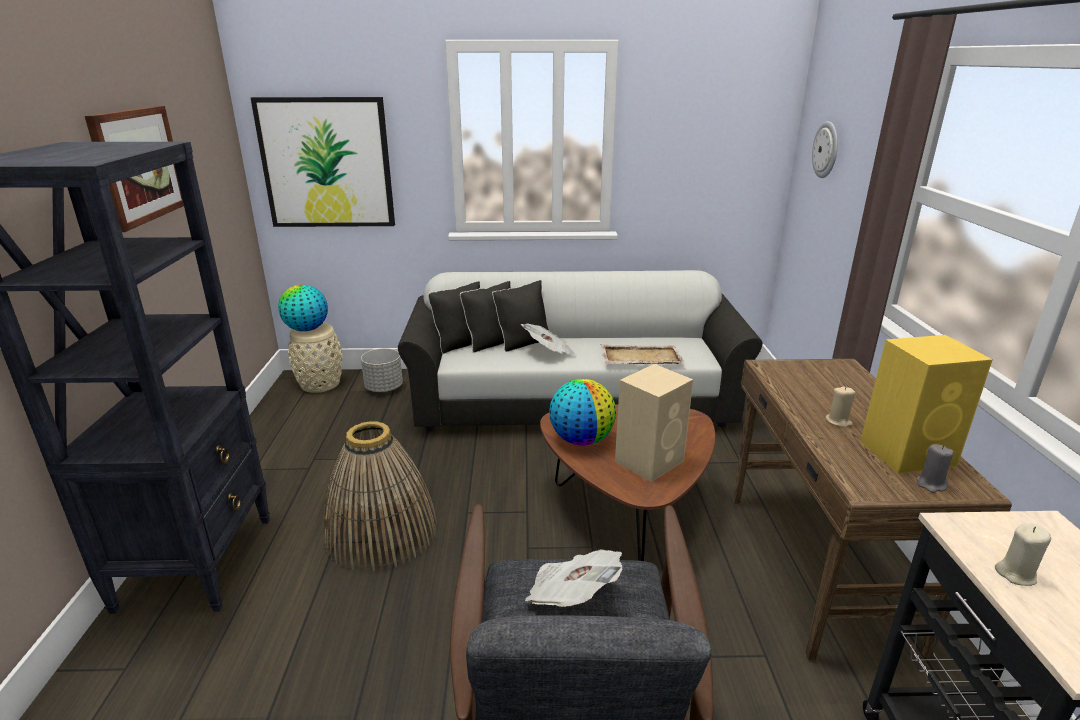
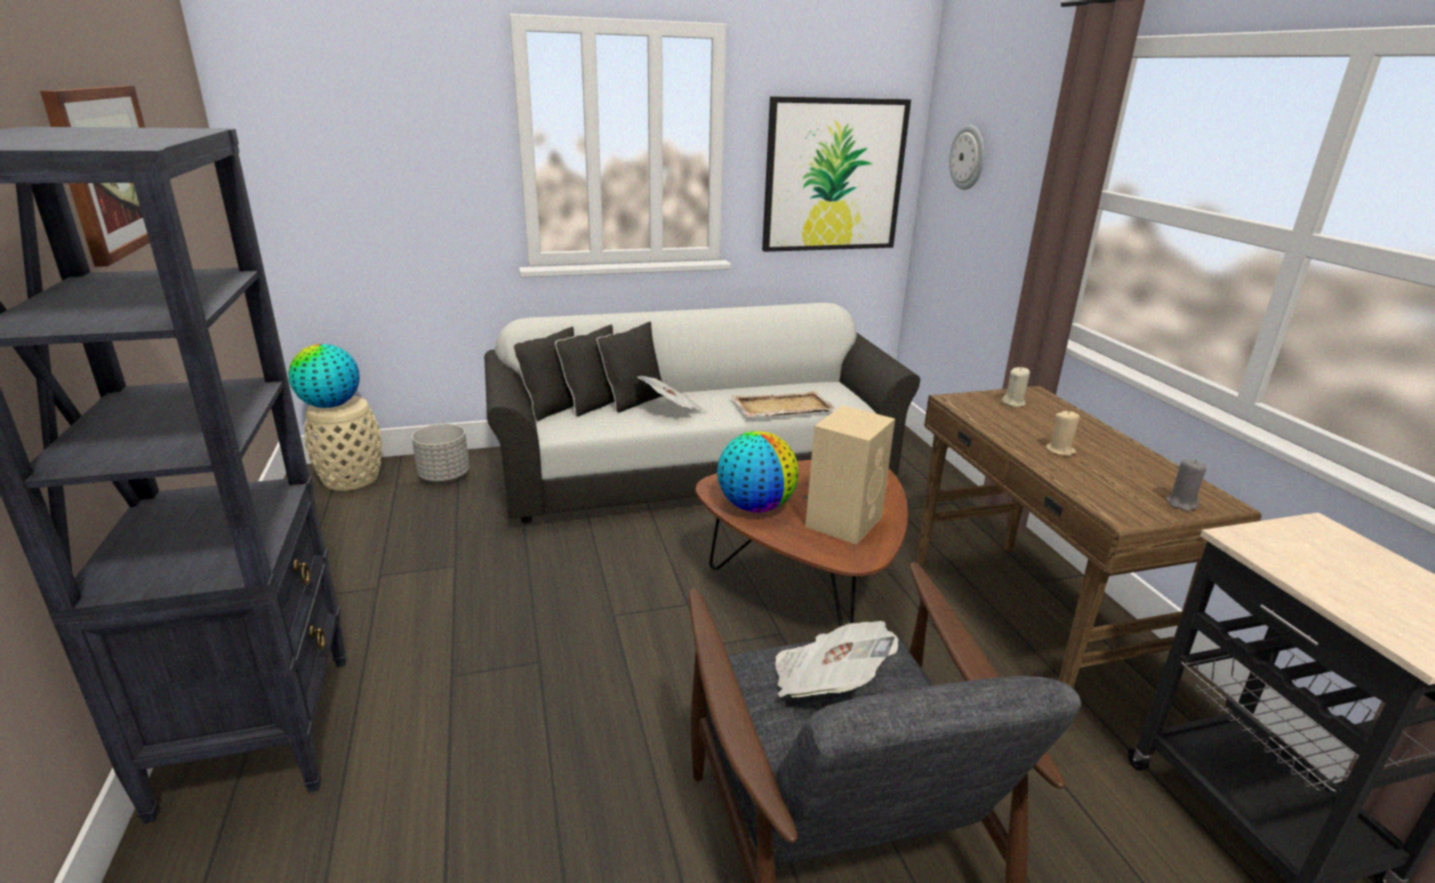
camera: 15 degrees left, 0 degrees up
(327, 163) = (347, 177): picture -> picture (833, 175)
(381, 532) = (510, 654): basket -> none
(909, 453) = (1144, 475): yellow speaker -> none
(1015, 574) = (1319, 576): beige candle -> beige candle (1013, 403)

